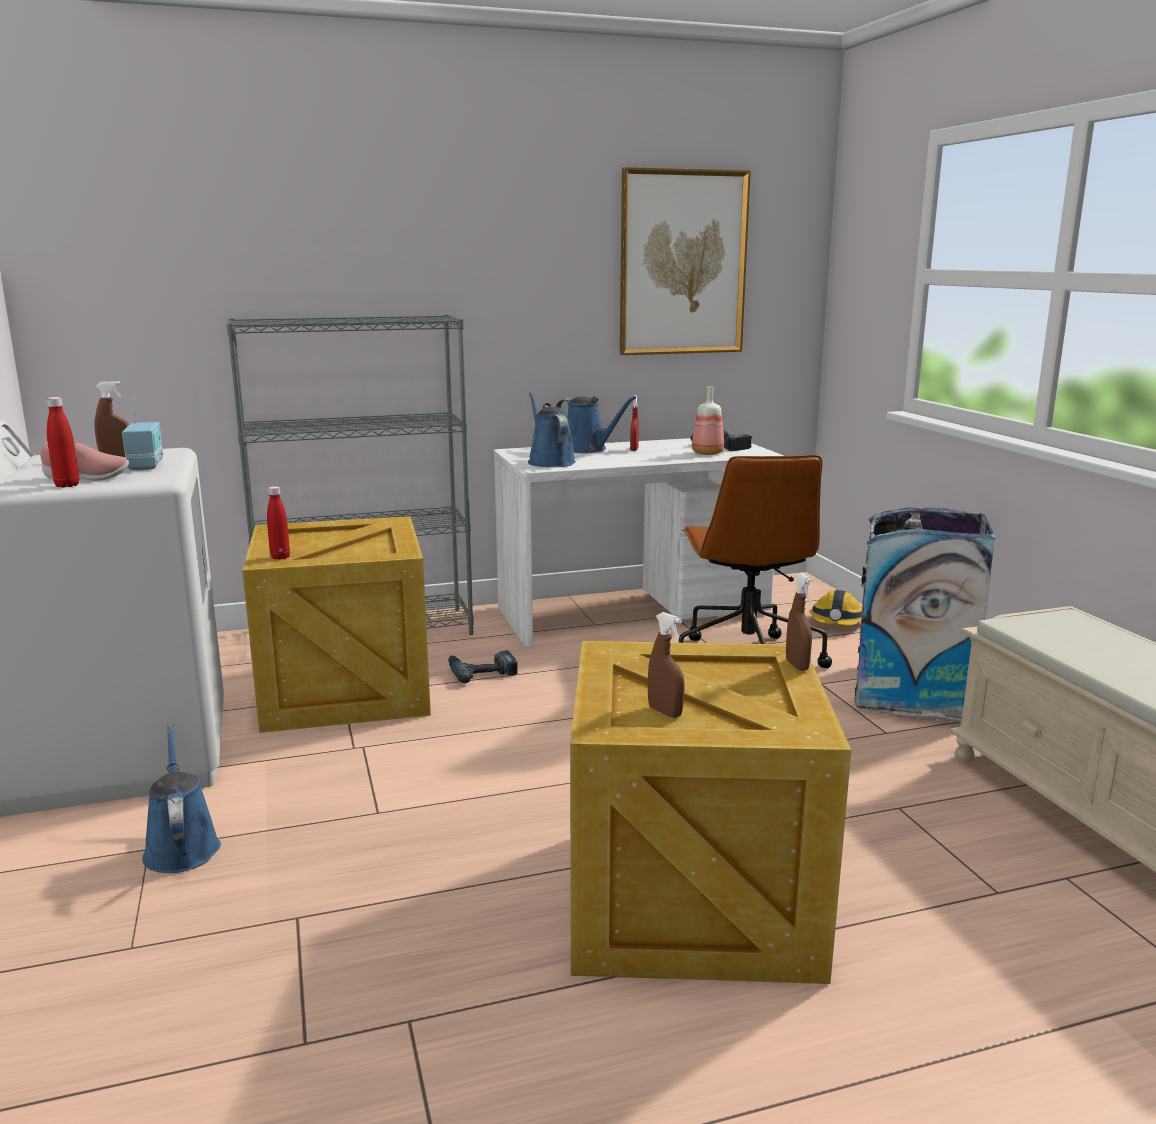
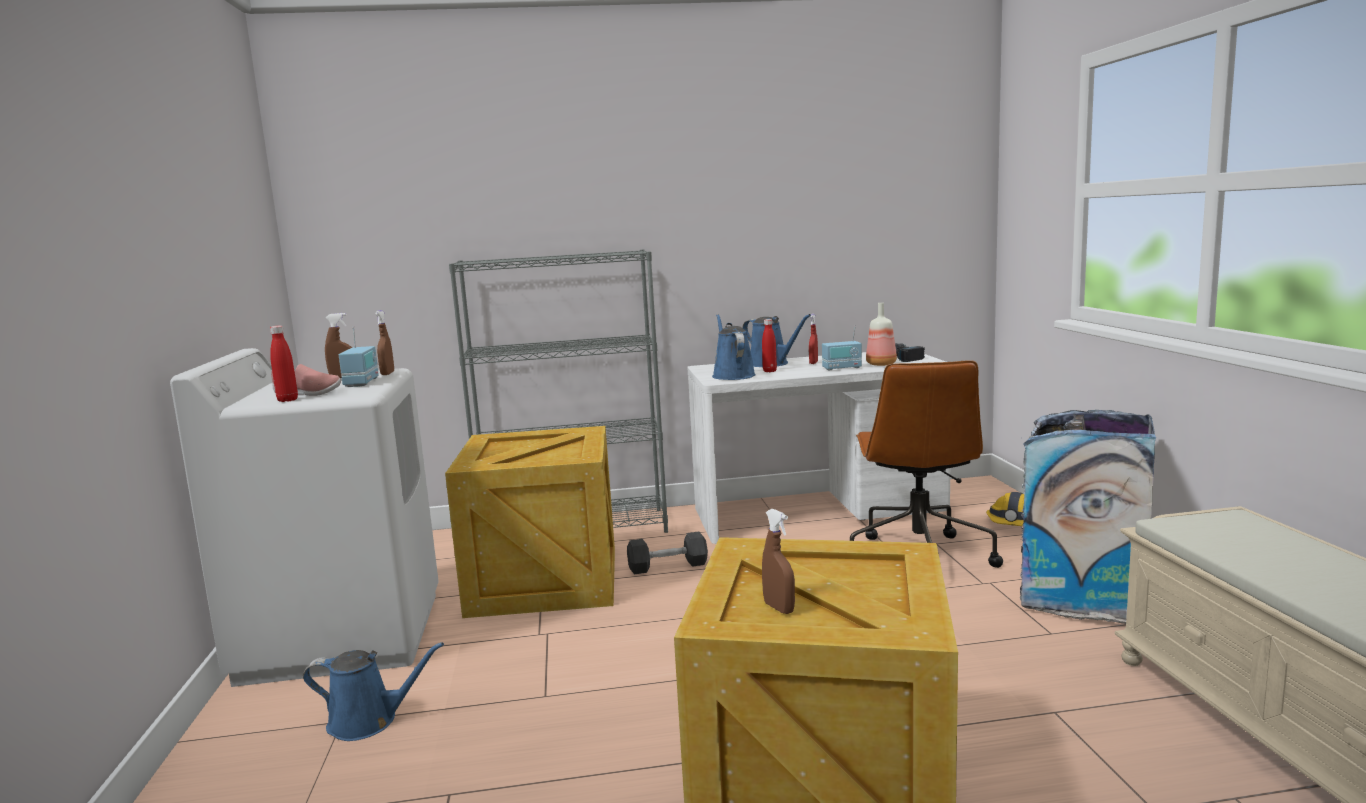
camera: 10 degrees right, 5 degrees down
(181, 847) = (369, 721): blue watering can -> blue watering can turned 105 degrees clockwise
(280, 557) = (481, 462): red bottle -> red bottle (769, 371)
(481, 671) = (668, 566): power drill -> grey dumbbell
(667, 457) = (842, 368): none -> radio
(682, 263) = (856, 194): picture -> none
(797, 665) = (923, 563): brown spray bottle -> brown spray bottle (387, 374)

